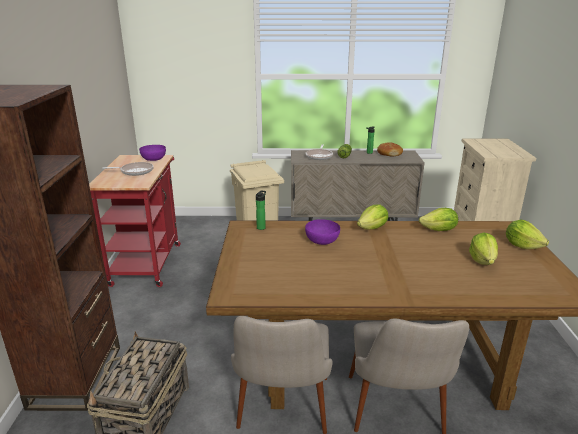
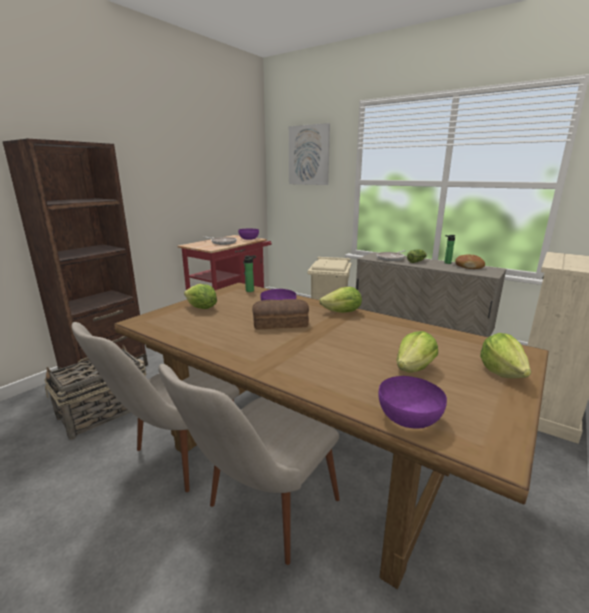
camera: 35 degrees right, 5 degrees down
(191, 46) = (309, 155): none -> picture
(349, 254) = (281, 323): none -> bread
(439, 230) = (411, 331): lettuce -> lettuce (201, 308)
(524, 293) = (409, 417): none -> purple bowl

